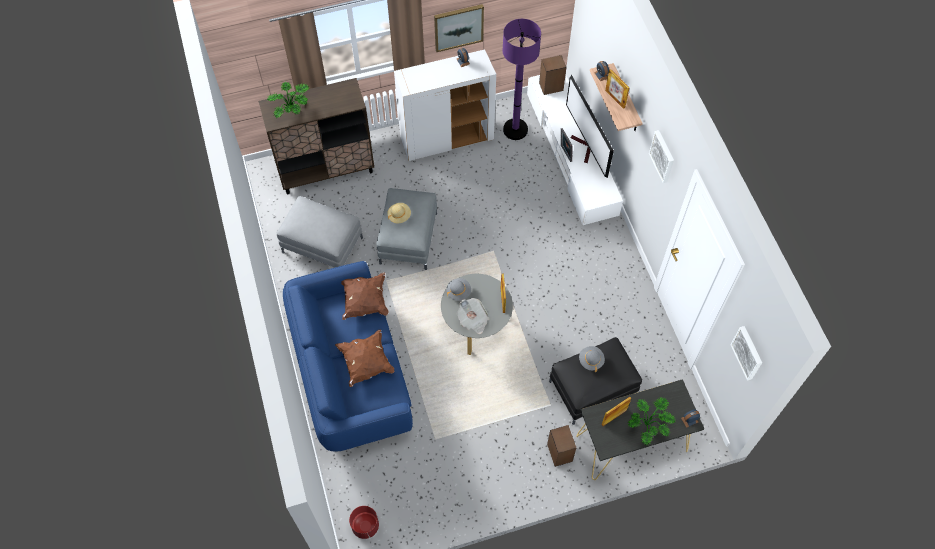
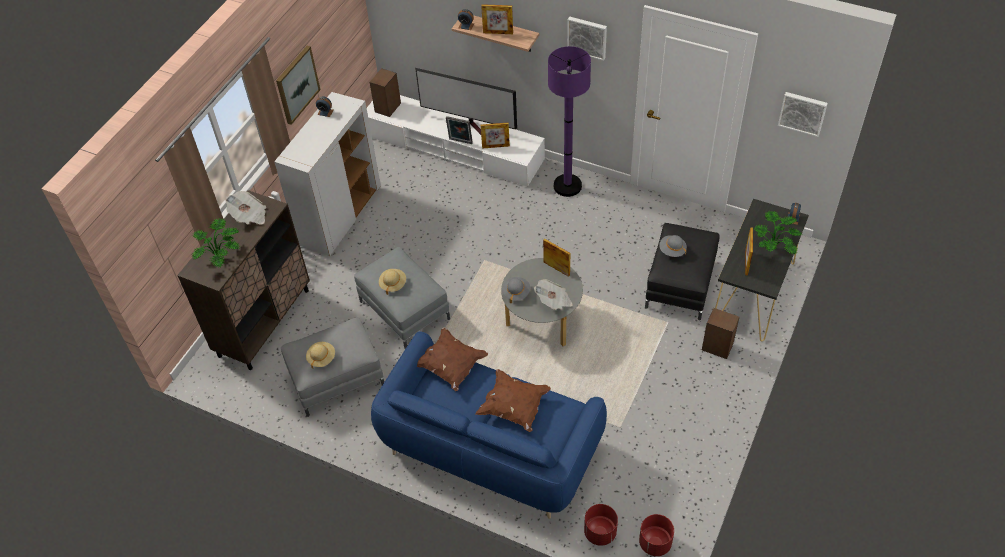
camera: 45 degrees left, 10 degrees down
(307, 225) = (321, 358): none -> beige hat
(336, 96) = (249, 216): none -> newspaper
(344, 486) = (599, 532): none -> red planter
(515, 130) = (388, 166): purple floor lamp -> purple floor lamp (567, 186)
(583, 178) = (495, 146): none -> picture frame

